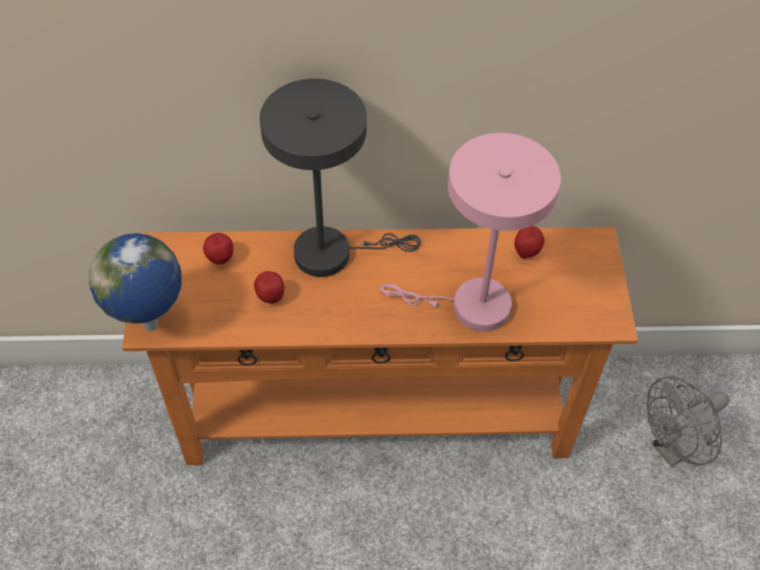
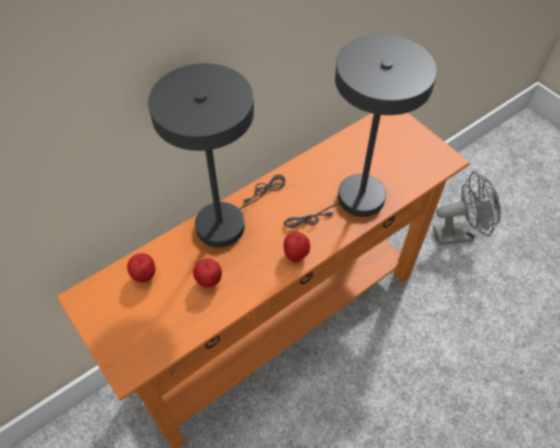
camera: 35 degrees left, 0 degrees up
(152, 326) = (131, 364): globe -> none
(470, 306) = (353, 202): pink table lamp -> grey table lamp
(526, 253) = (356, 146): apple -> apple (296, 255)
(673, 448) = (459, 233): grey fan -> grey fan turned 120 degrees counterclockwise

